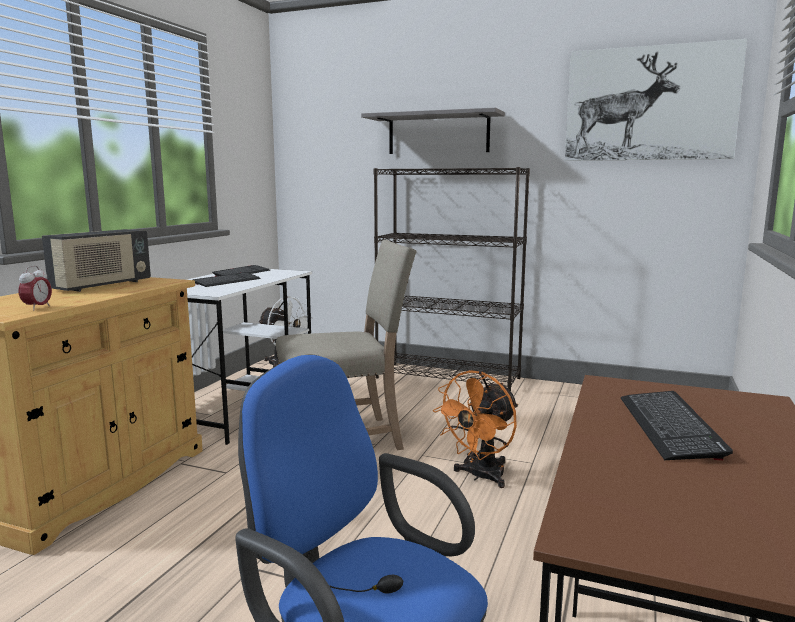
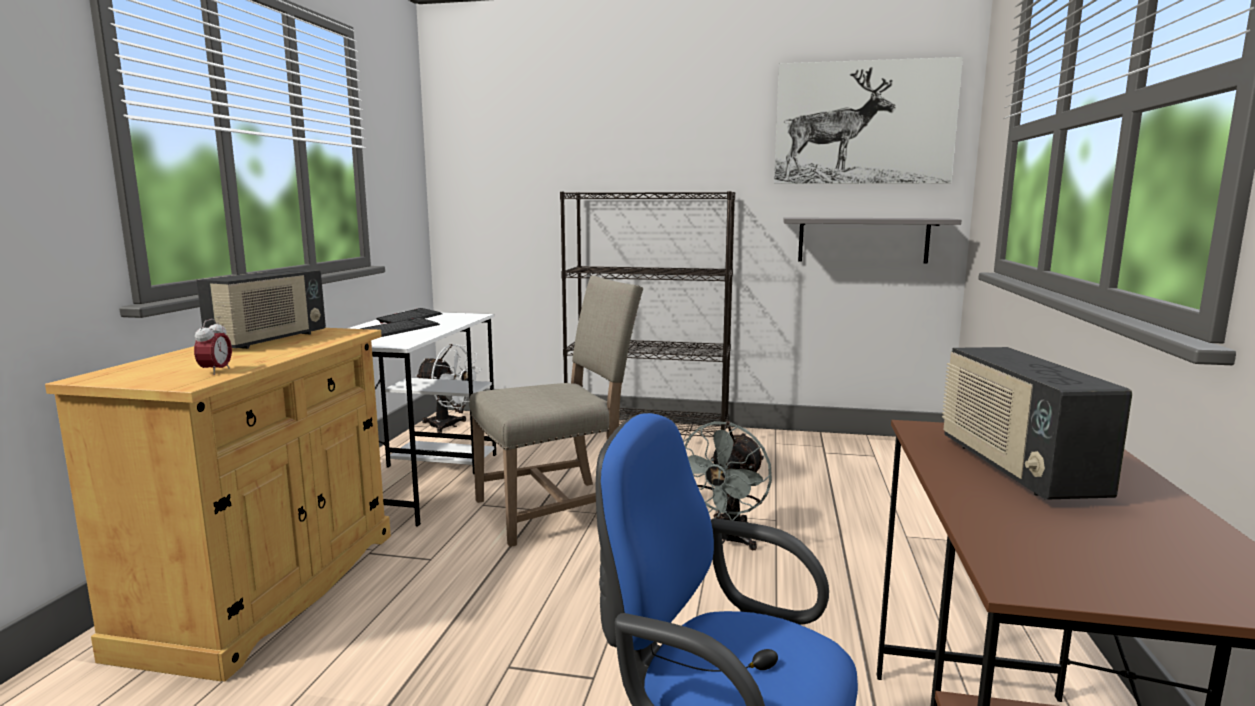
camera: 10 degrees left, 0 degrees up
(438, 134) = (629, 152): grey shelf -> grey shelf (863, 240)
(480, 476) = (726, 539): orange fan -> grey fan
(669, 426) = (1015, 468): keyboard -> radio

